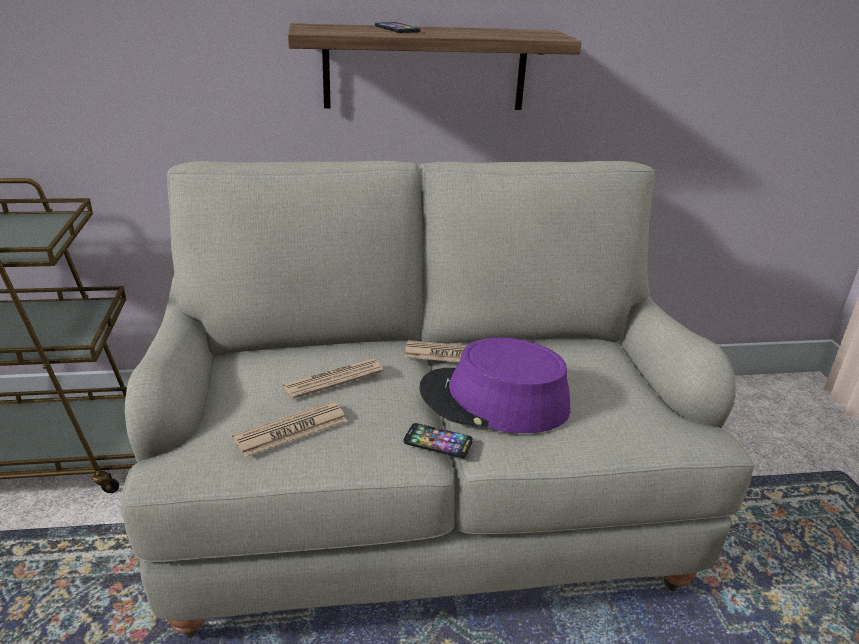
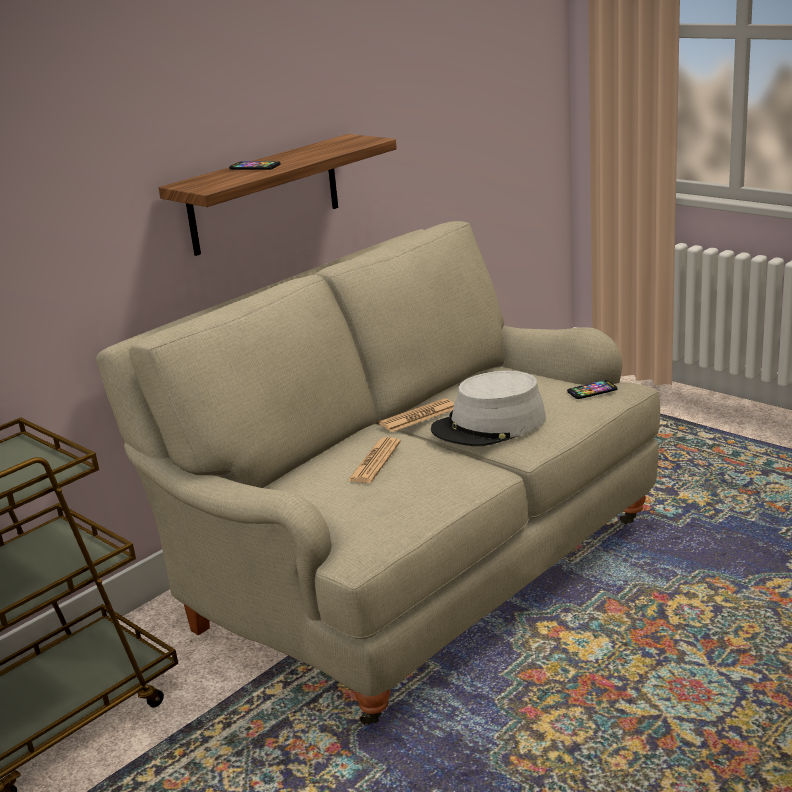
camera: 35 degrees left, 5 degrees down
(291, 429) = (399, 496): newspaper -> none
(438, 441) = (491, 459): phone -> phone (592, 391)
(494, 401) = (489, 425): purple hat -> grey hat

